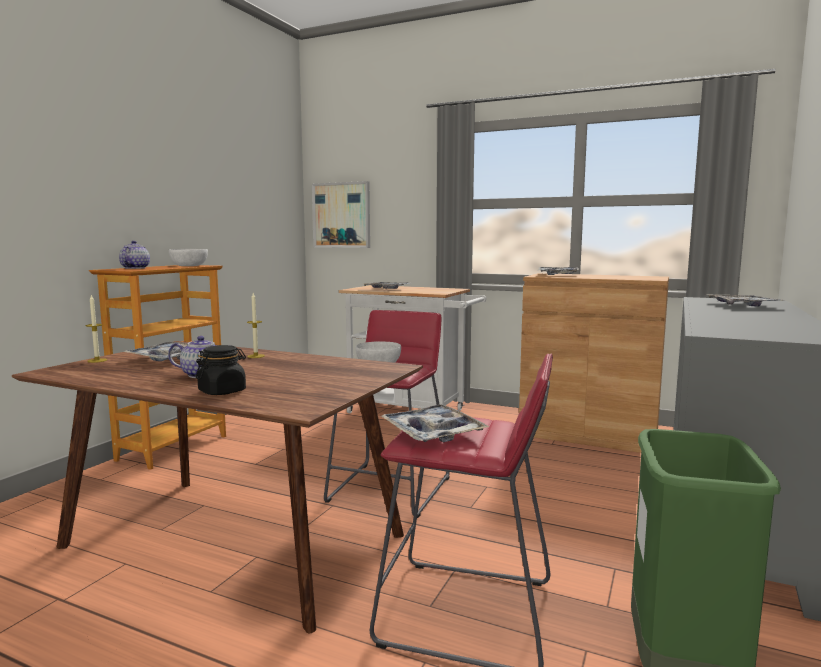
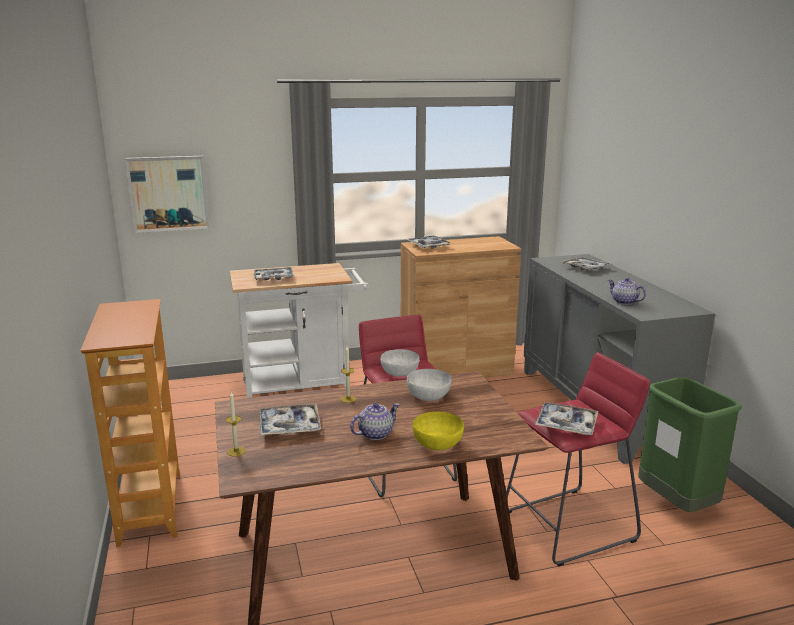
camera: 40 degrees left, 10 degrees up
(135, 268) = (112, 332): teapot -> teapot (624, 302)
(189, 266) = (136, 309): white bowl -> white bowl (428, 395)
(222, 391) = (438, 444): black jar -> yellow bowl

